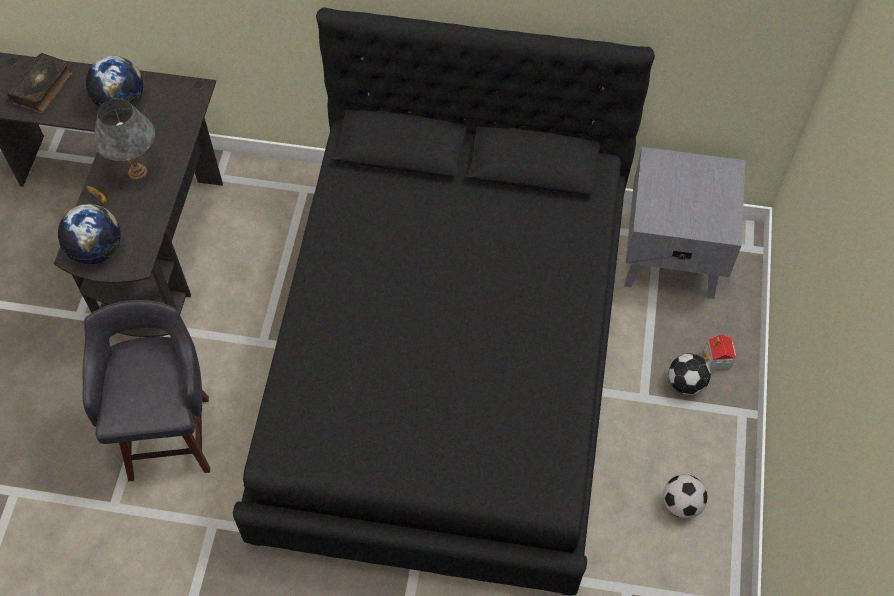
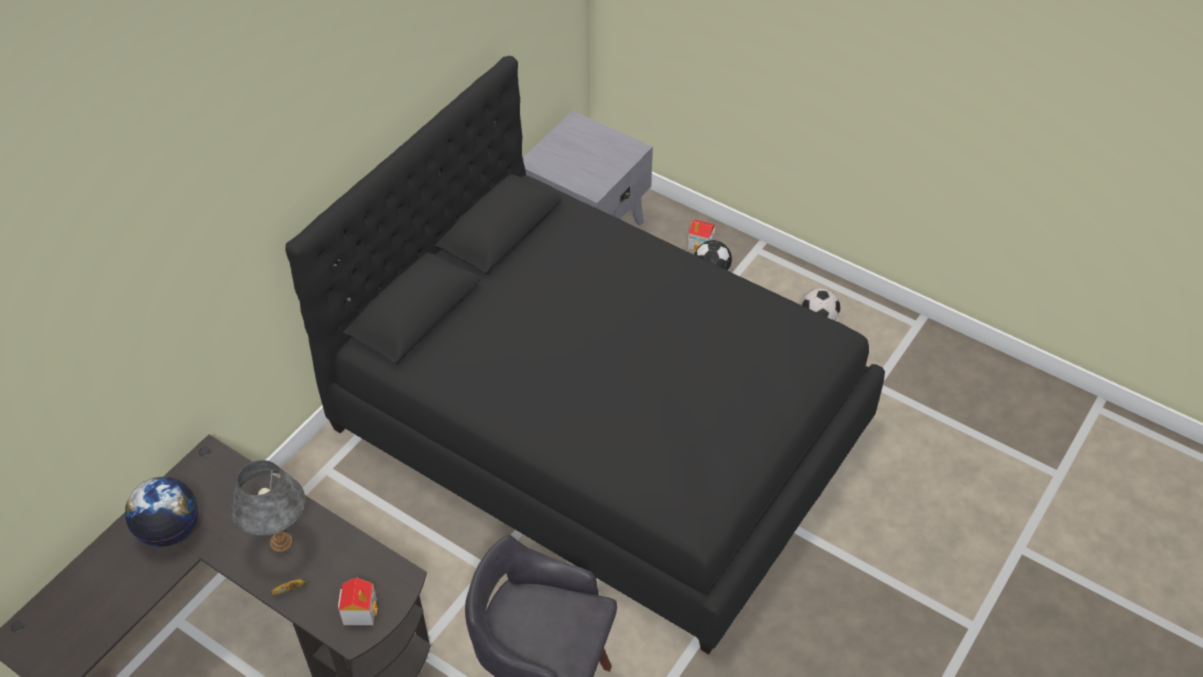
camera: 65 degrees left, 10 degrees down
(43, 88) = (87, 603): book -> none
(97, 250) = (360, 611): globe -> toy house

